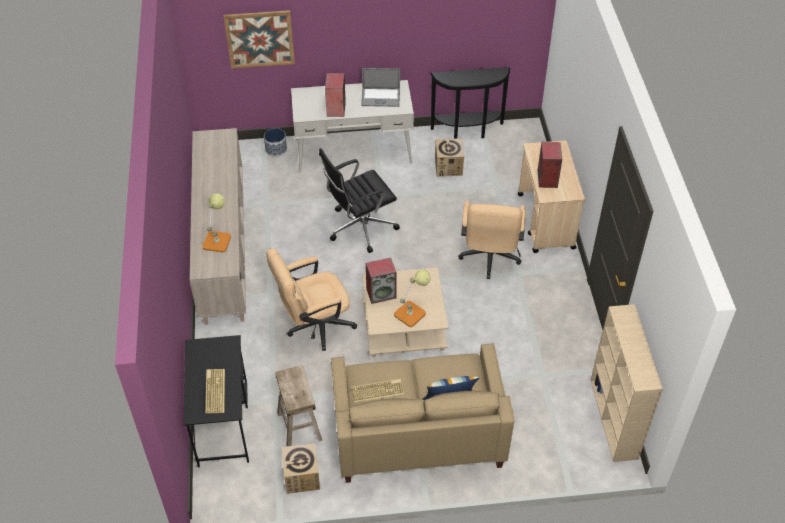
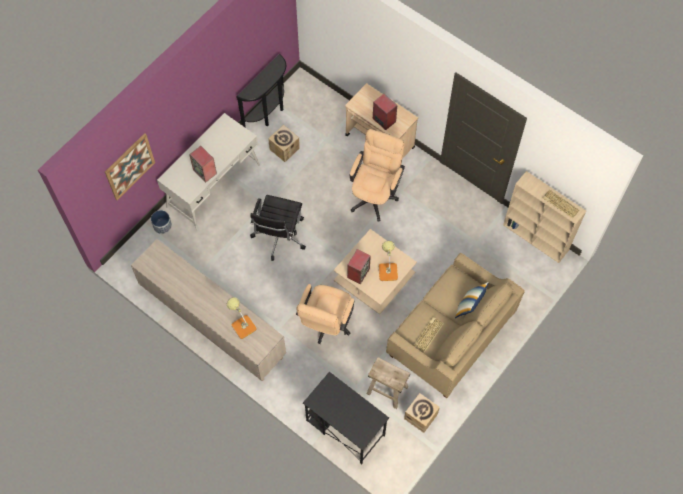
camera: 45 degrees left, 15 degrees up
(214, 391) = (355, 416): keyboard -> keyboard (560, 204)
(380, 97) = (223, 140): laptop -> none
(489, 259) = (375, 194): beige office chair -> beige office chair turned 120 degrees counterclockwise

